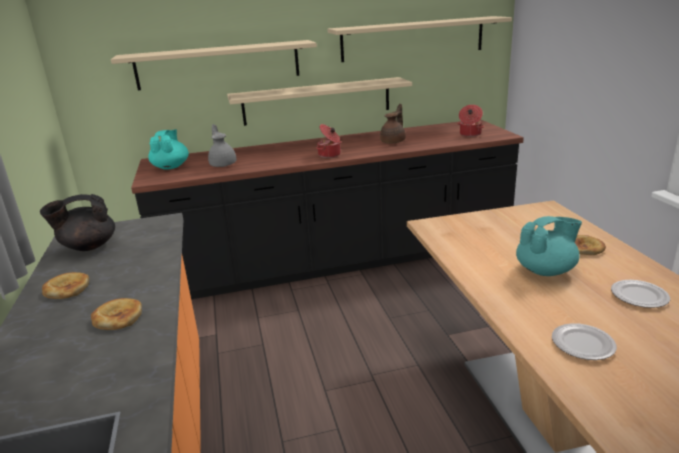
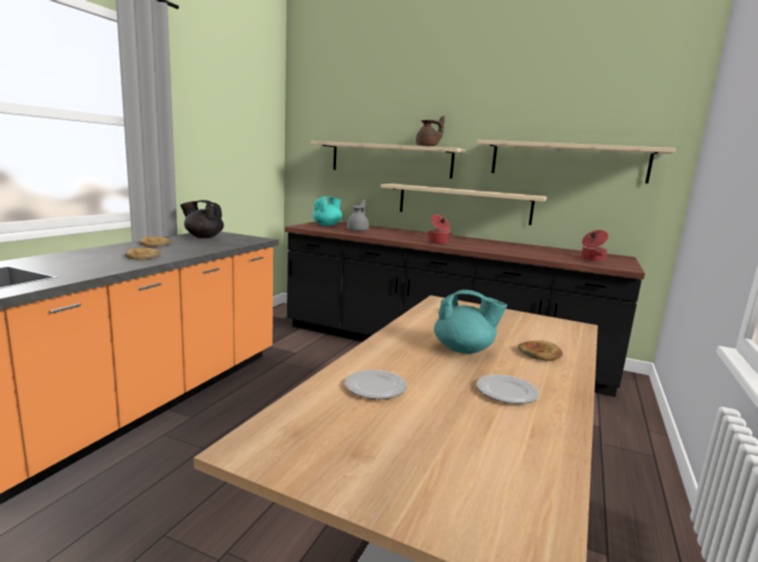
camera: 35 degrees right, 10 degrees down
(394, 141) = (508, 248): brown teapot -> brown teapot (428, 146)

